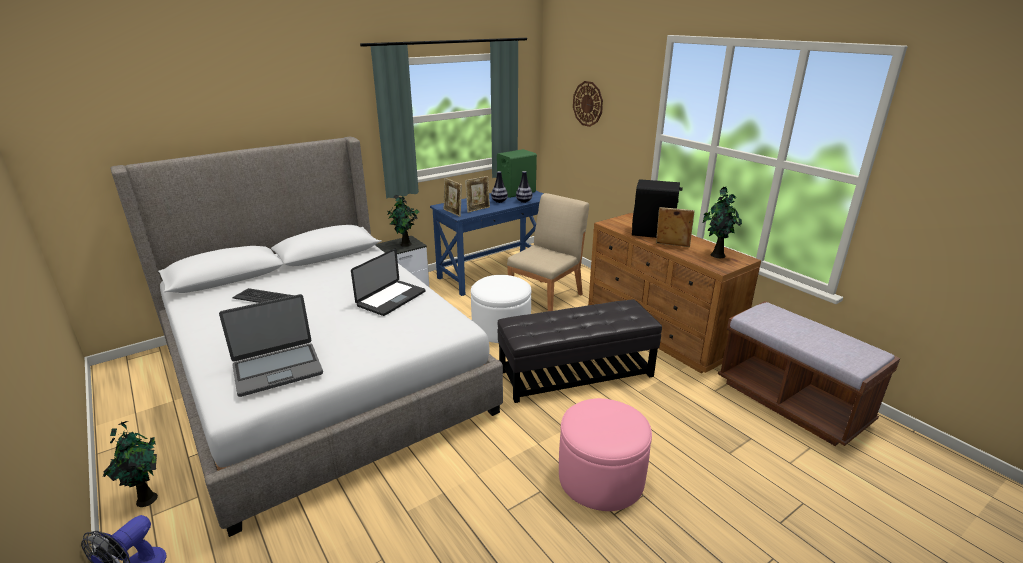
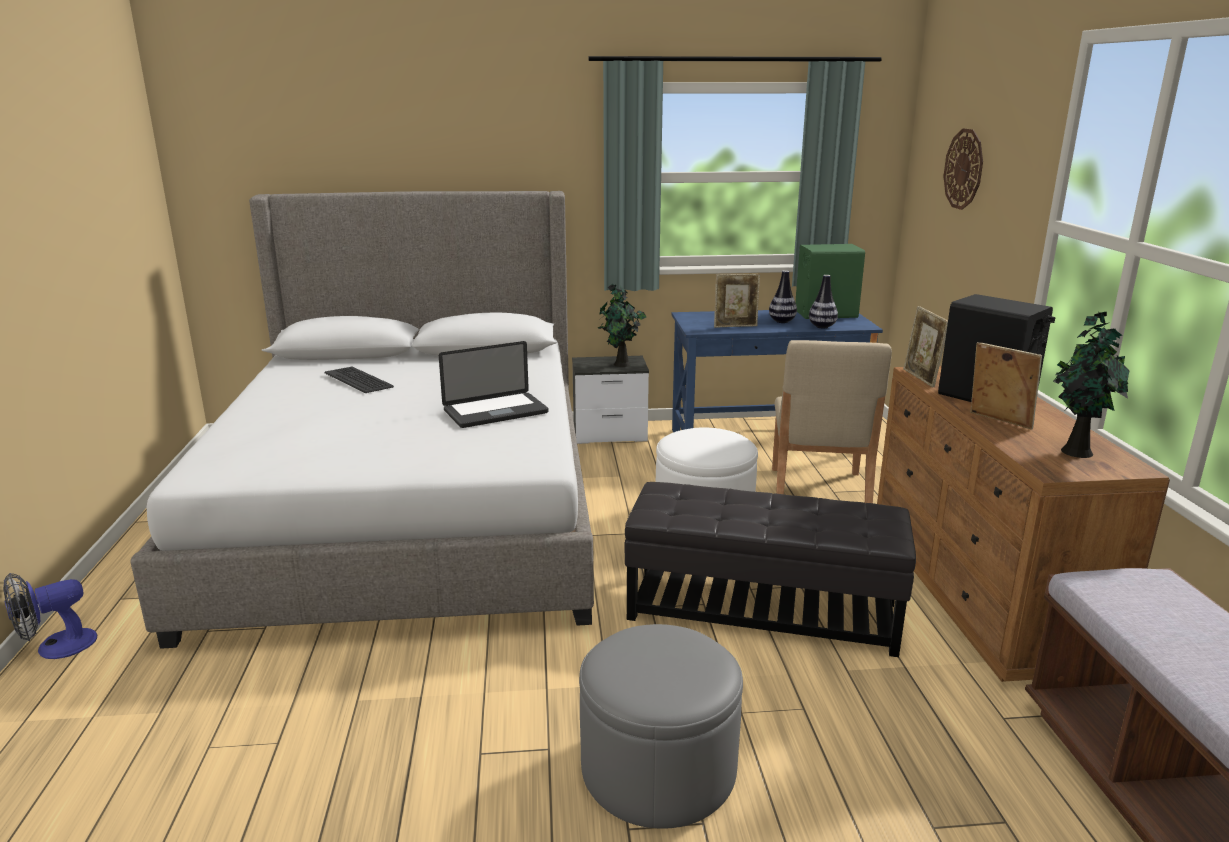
camera: 30 degrees right, 5 degrees down
(146, 498) = (132, 580): potted plant -> none
(277, 369) = (274, 452): laptop -> none
(453, 213) = (692, 325): picture frame -> picture frame (921, 378)
(546, 297) = (818, 492): beige chair -> beige chair turned 120 degrees clockwise
(601, 477) = (658, 769): pink ottoman -> grey ottoman

